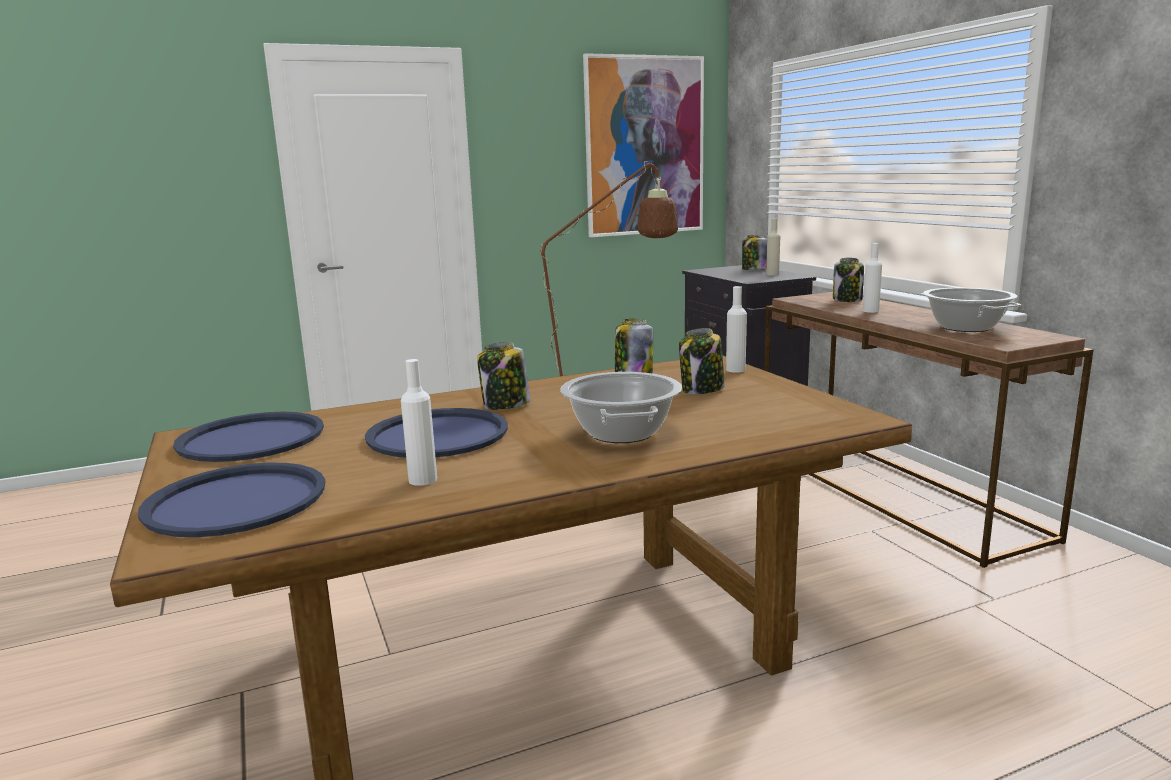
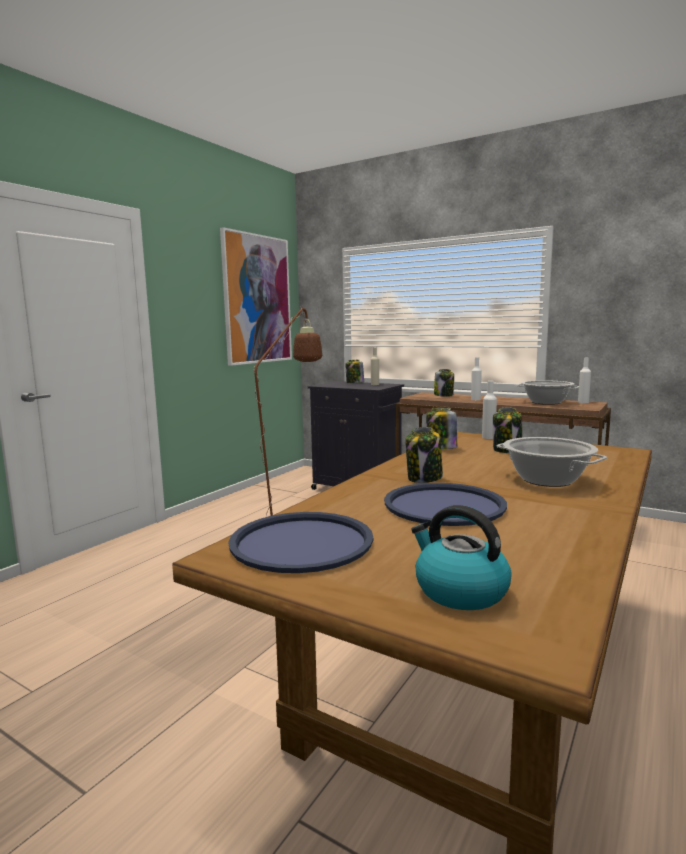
camera: 35 degrees left, 5 degrees down
(236, 501) = (459, 591): blue tray -> kettle
(423, 480) = (536, 535): white bottle -> white bottle (583, 402)

